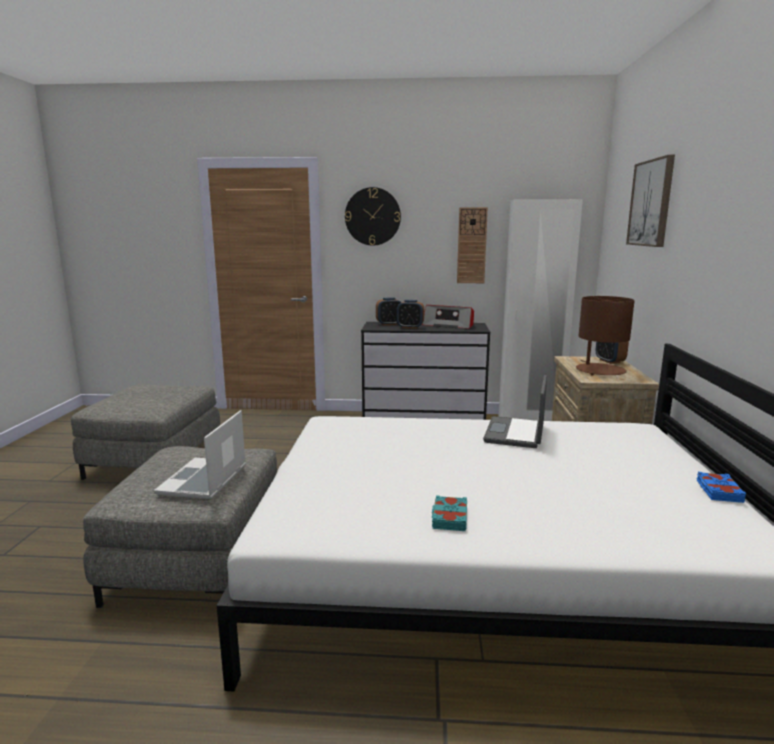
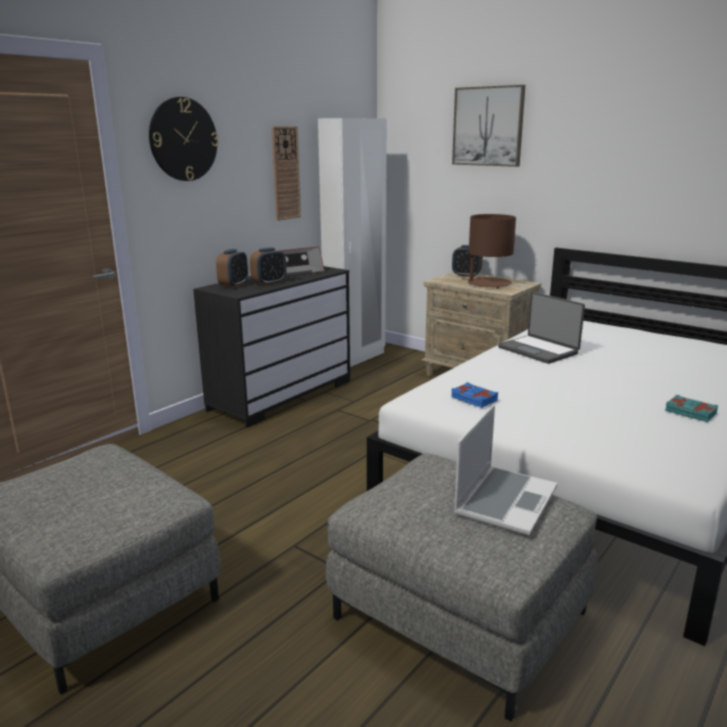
camera: 55 degrees left, 5 degrees up
(204, 480) = (505, 500): laptop -> laptop turned 105 degrees counterclockwise
(718, 491) = (688, 339): blue book -> blue book (473, 399)

